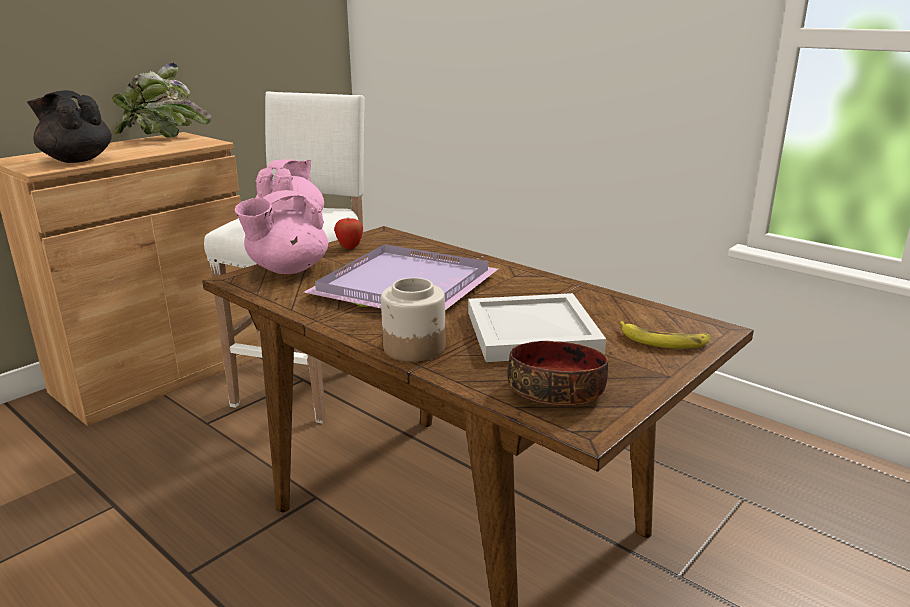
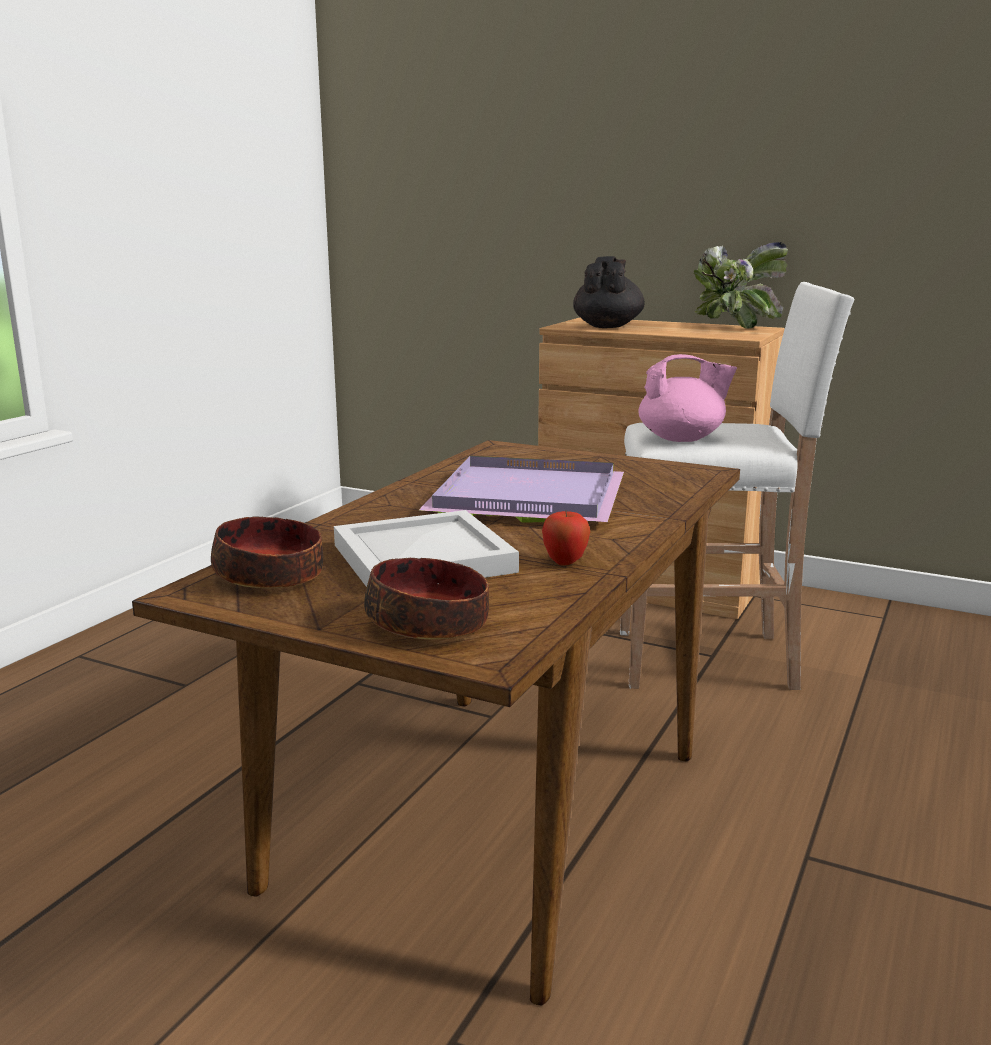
camera: 75 degrees right, 5 degrees down
(287, 269) = (539, 456): pink teapot -> none
(349, 247) = (634, 466): apple -> apple (565, 562)
(415, 348) = (360, 518): jar -> none
(663, 341) = (429, 625): banana -> bowl

